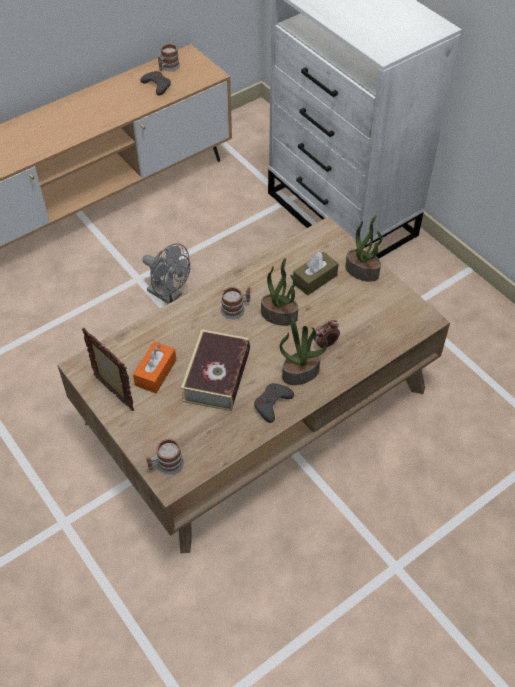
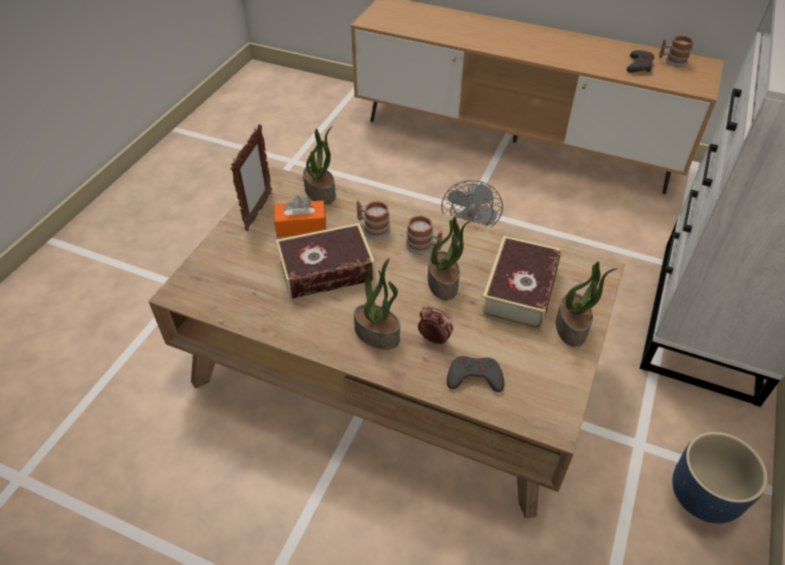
camera: 60 degrees right, 5 degrees down
(124, 343) = (321, 193): none -> potted plant
(165, 465) = (197, 280): mug -> mug (372, 228)
(272, 404) = (319, 327): grey game controller -> grey game controller (474, 377)
(315, 279) = (519, 291): brown tissue box -> book
(458, 300) = (703, 497): none -> blue planter

